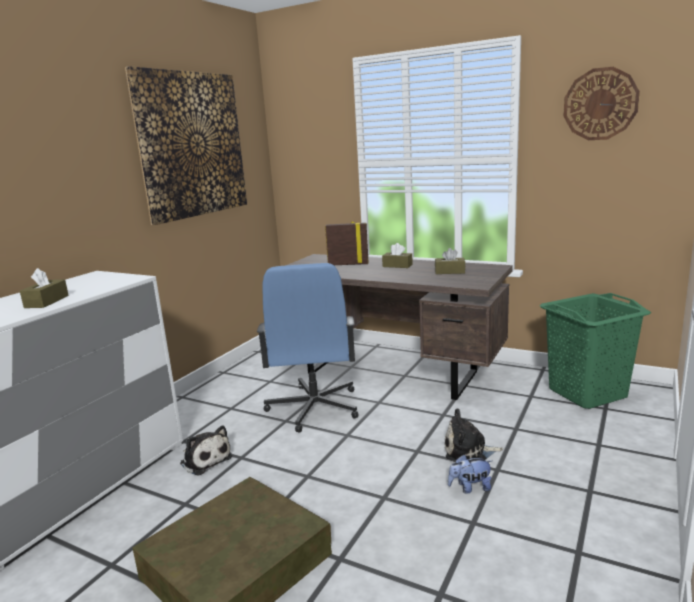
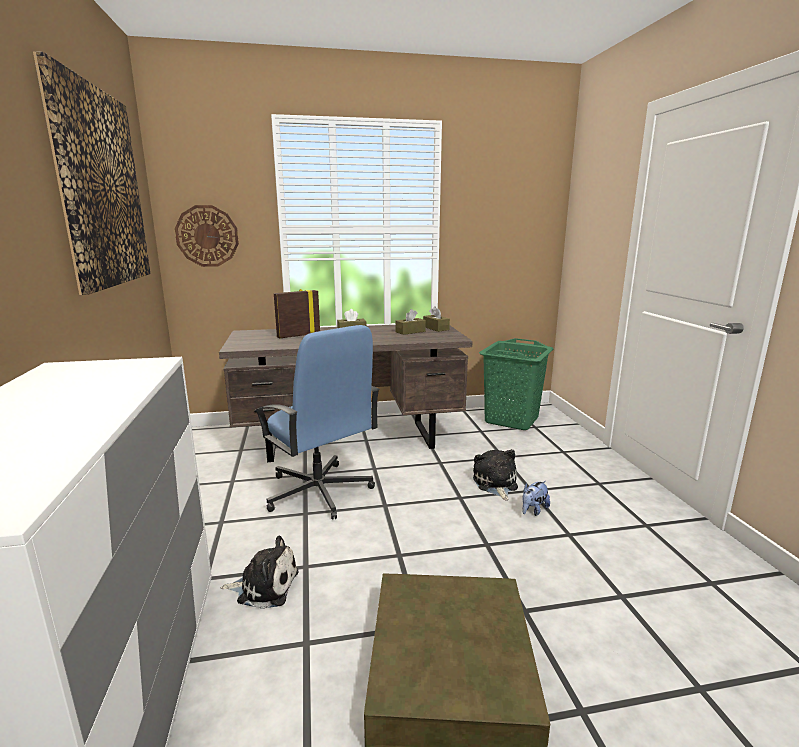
camera: 40 degrees left, 0 degrees up
(46, 301) = (81, 408): brown tissue box -> brown tissue box (436, 328)
(468, 451) = (495, 484): plush toy -> plush toy turned 120 degrees clockwise
(600, 104) = (502, 187): wall clock -> wall clock (207, 236)

